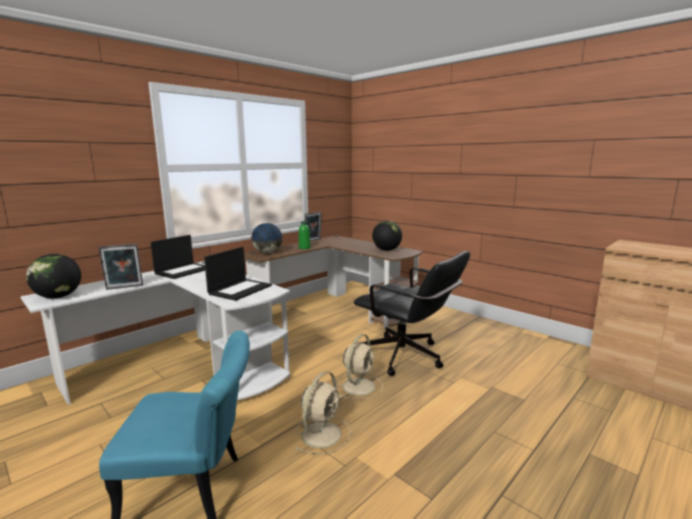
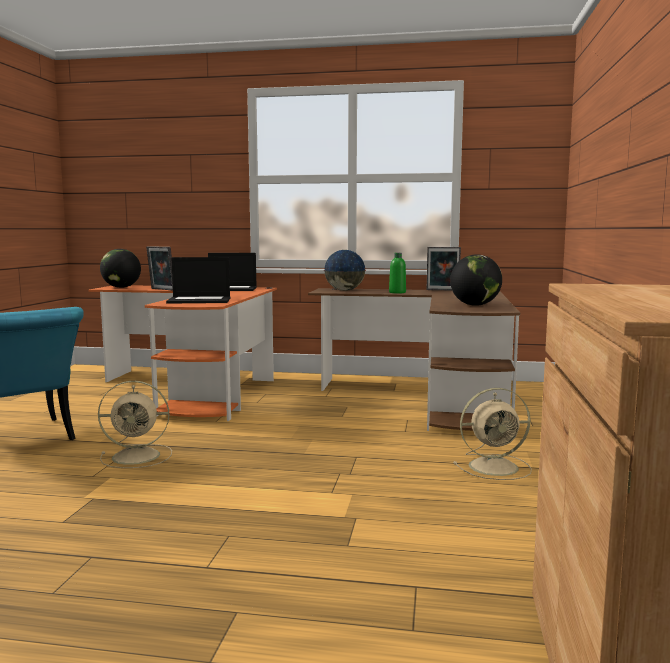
camera: 55 degrees right, 5 degrees down
(186, 367) = (198, 389): white desk -> orange desk
(359, 385) = (251, 449): beige fan -> beige fan (495, 467)
(408, 358) = (360, 457): black office chair -> none

